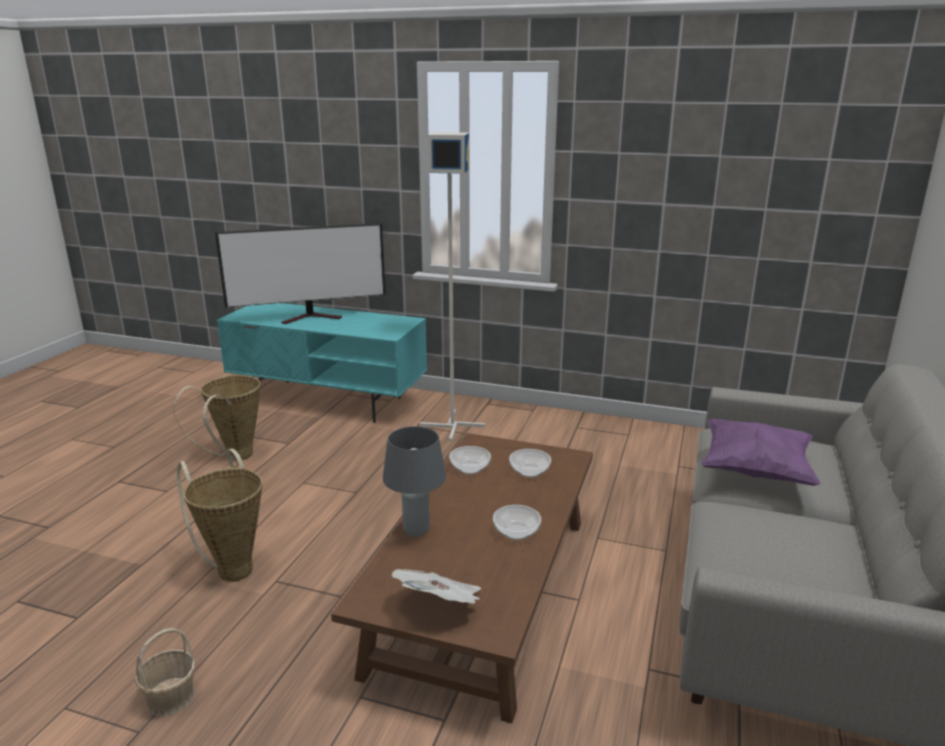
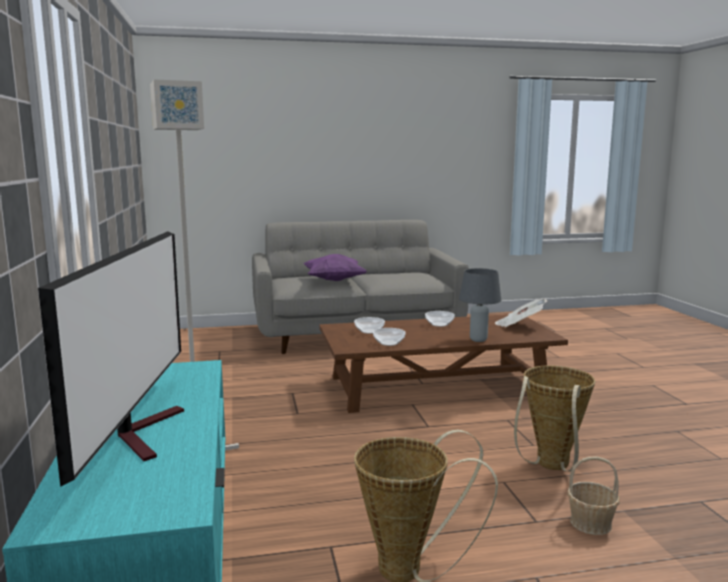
camera: 120 degrees left, 10 degrees down
(170, 697) = (651, 433): basket -> basket (591, 523)
(313, 317) = (143, 432): television -> television turned 45 degrees clockwise

